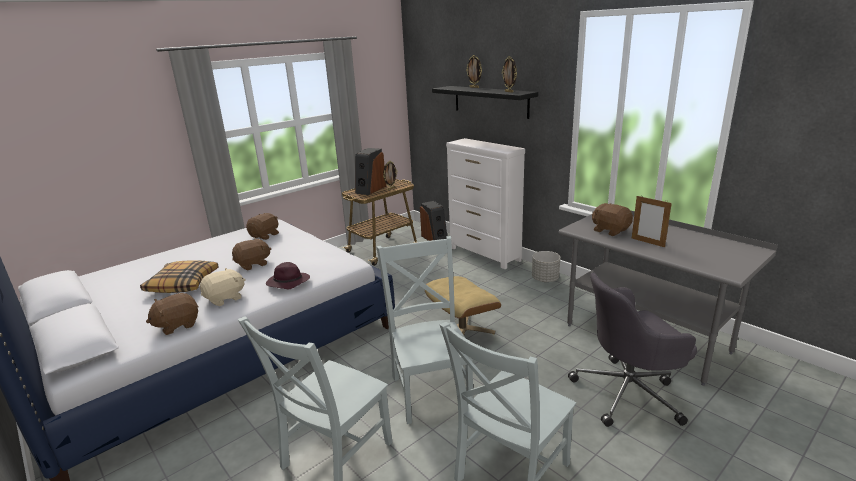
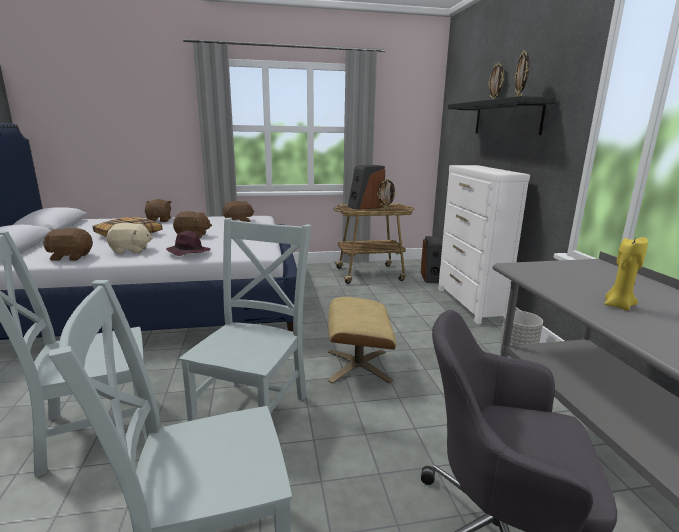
camera: 30 degrees right, 5 degrees down
(610, 230) = (572, 279): brown plush toy -> brown plush toy (159, 220)
(647, 242) = (618, 305): picture frame -> yellow candle

